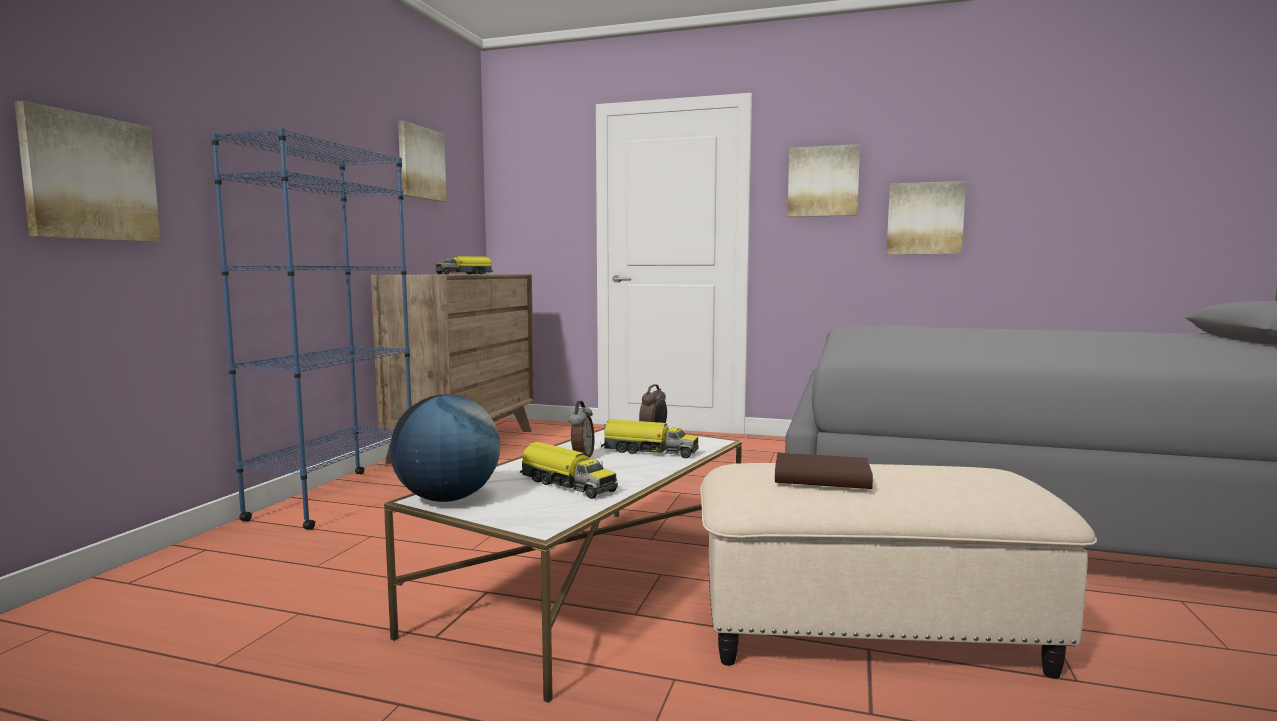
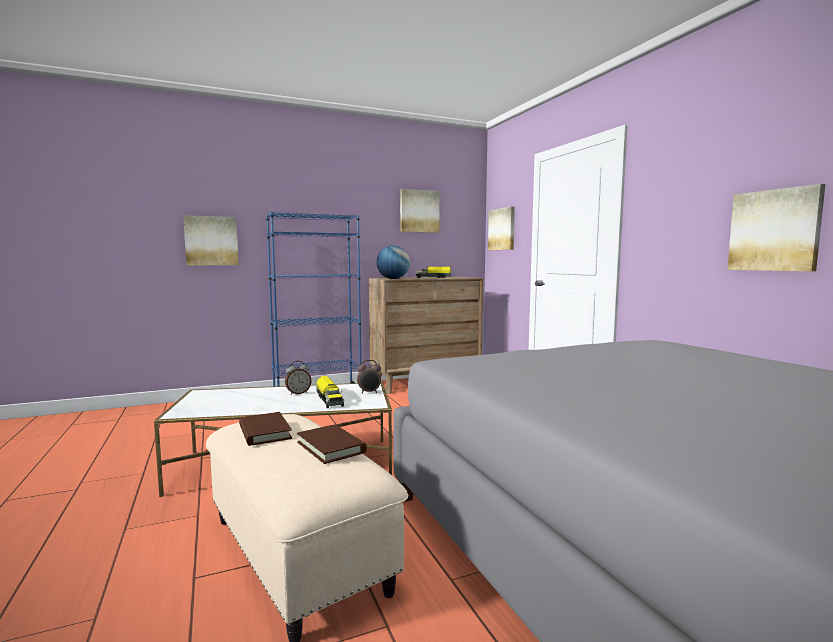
camera: 50 degrees right, 0 degrees up
(447, 498) = (203, 394): globe -> globe (393, 279)
(566, 484) = (245, 402): toy truck -> none
(823, 181) = (677, 198): picture -> picture (502, 229)
(919, 464) = (331, 447): none -> brown book

